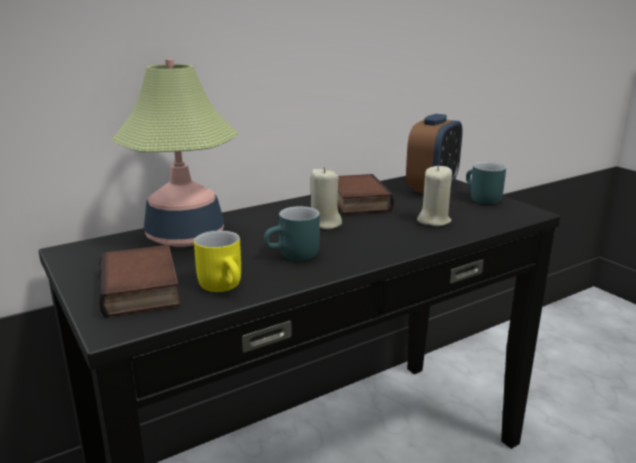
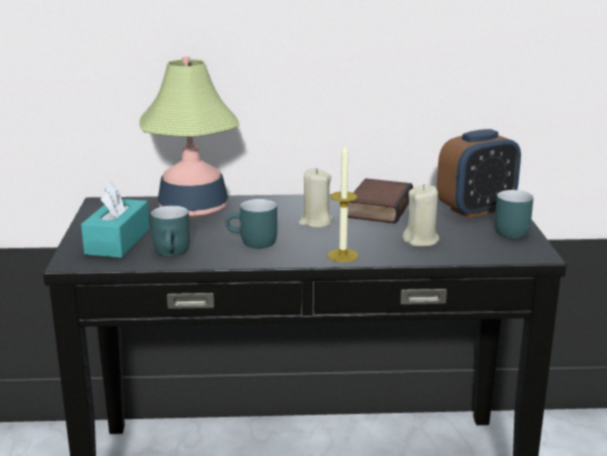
camera: 30 degrees right, 0 degrees up
(143, 289) = (118, 242): book -> turquoise tissue box
(226, 285) = (174, 252): yellow mug -> turquoise mug
(393, 248) = (342, 255): none -> candle

